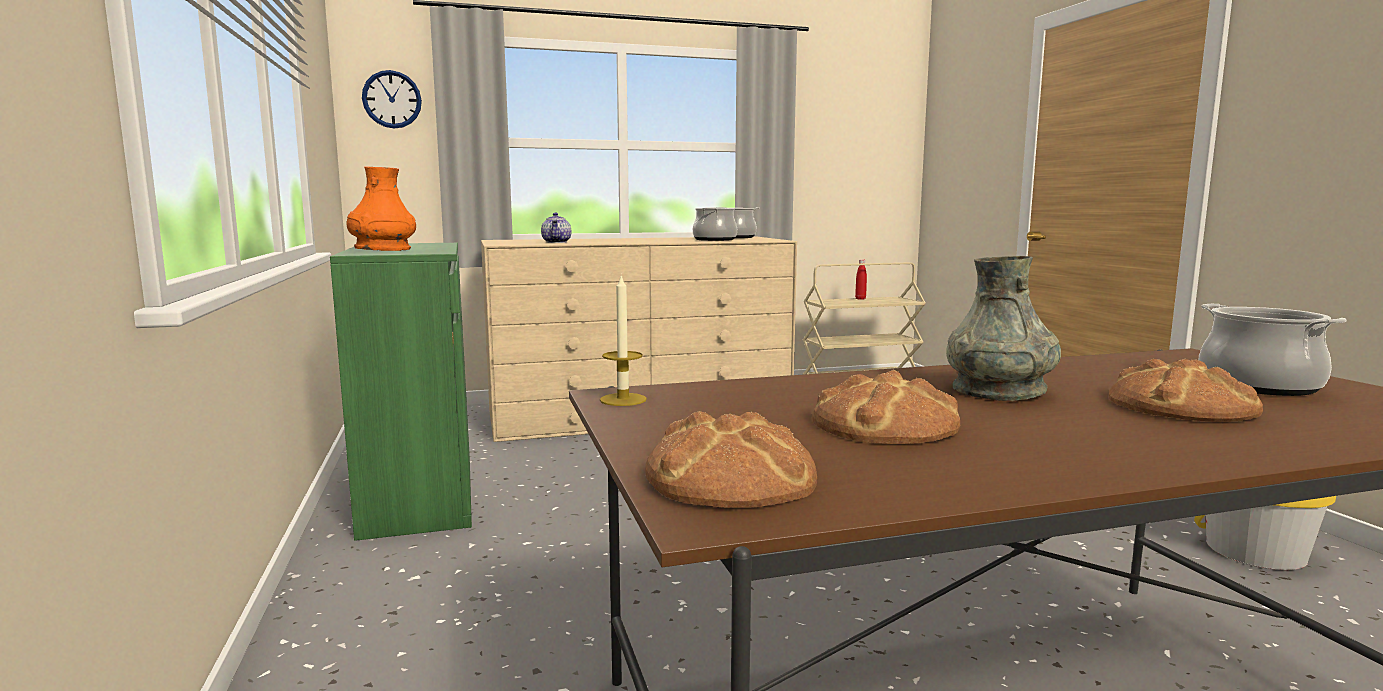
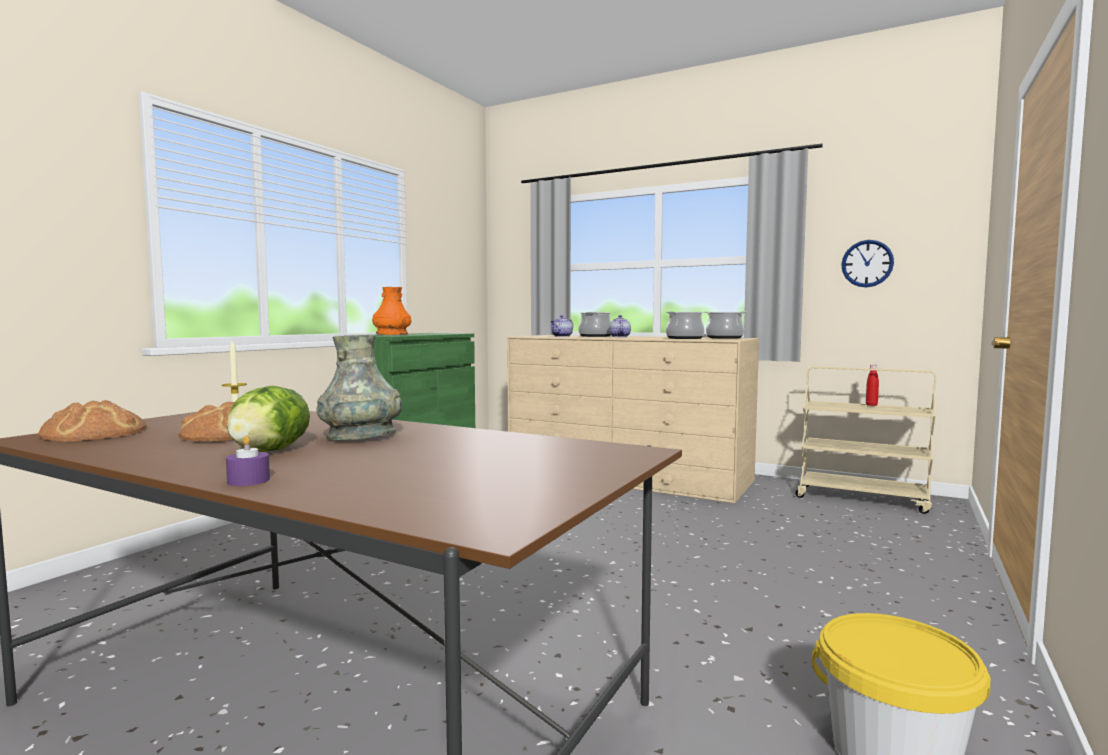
camera: 45 degrees right, 5 degrees down
(392, 99) = (514, 244): wall clock -> wall clock (867, 263)
(626, 240) = (619, 337): none -> teapot
(1064, 426) = (269, 451): none -> lettuce
(1179, 406) = (377, 461): bread -> none
(1258, 385) = (512, 469): cooking pot -> cooking pot (595, 336)
(1264, 450) = (248, 481): none -> purple candle

